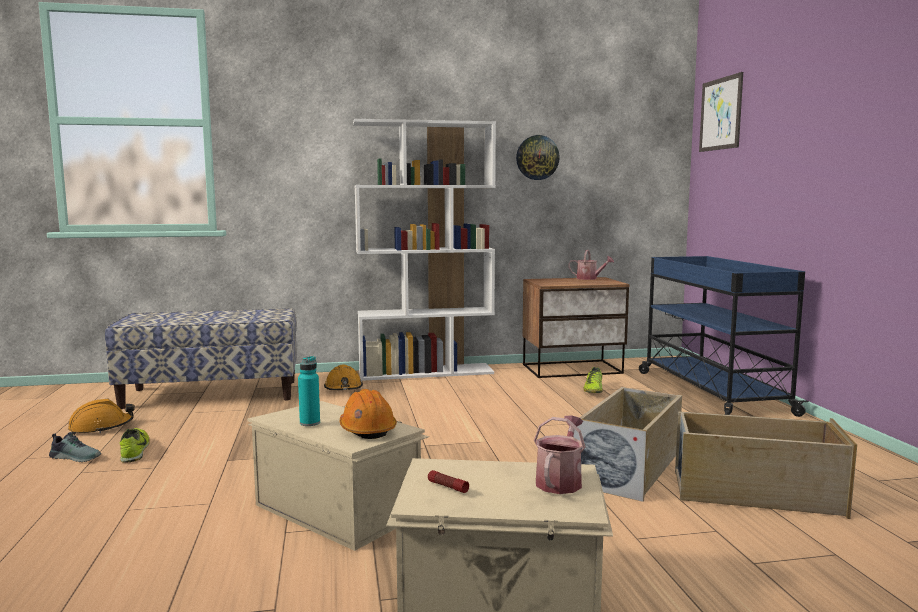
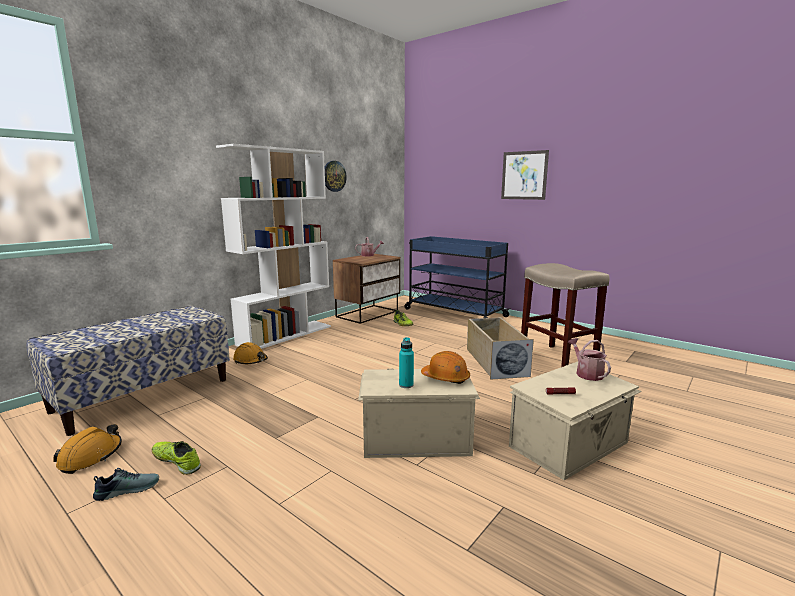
camera: 40 degrees left, 5 degrees up
(720, 114) = (430, 152): picture -> picture (524, 175)
(754, 493) = (556, 358): beige storage box -> beige stool

